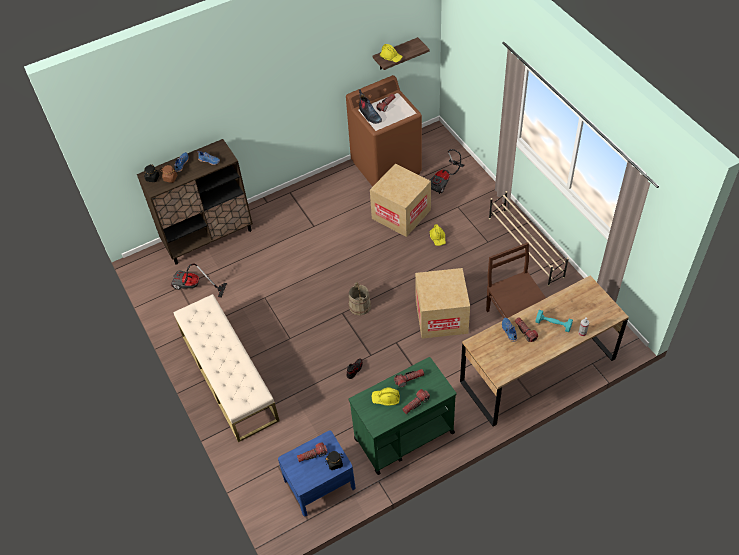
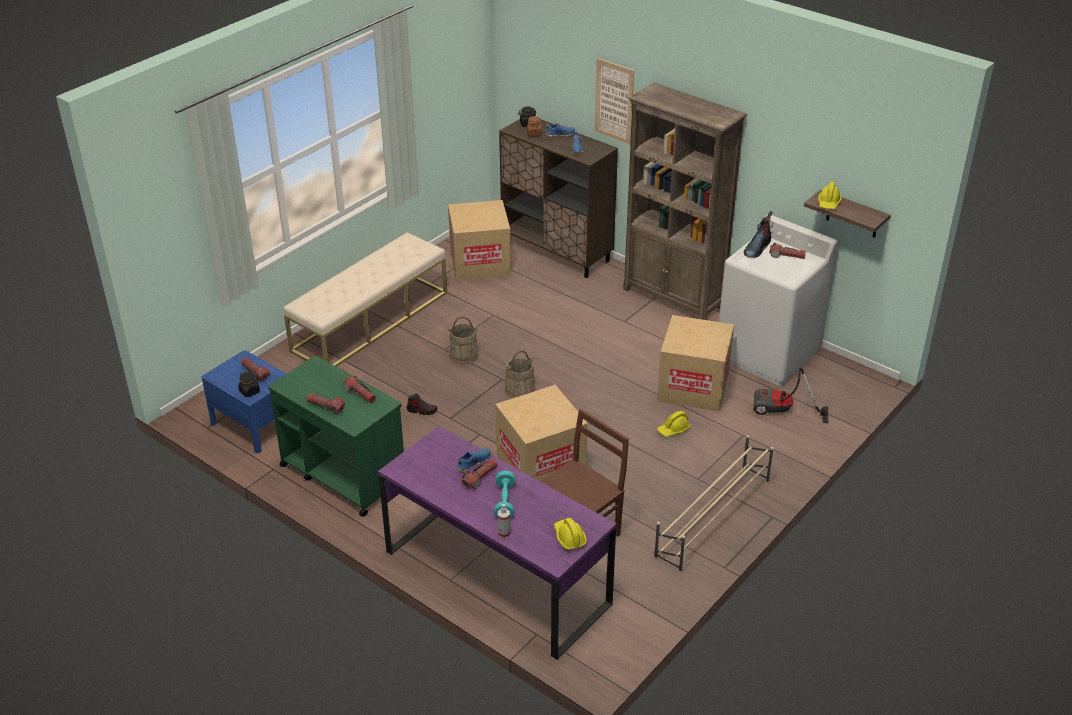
camera: 65 degrees right, 15 degrees down
(193, 287) = (480, 263): vacuum cleaner -> cardboard box
(208, 111) = (614, 101): none -> picture
(303, 192) = (673, 298): none -> brown bookcase
(303, 328) = (464, 355): none -> beige bucket
(386, 167) = (768, 354): brown washing machine -> white washing machine
(386, 398) = (325, 382): yellow hard hat -> yellow hard hat (569, 537)
(537, 370) = (497, 577): brown desk -> purple desk

